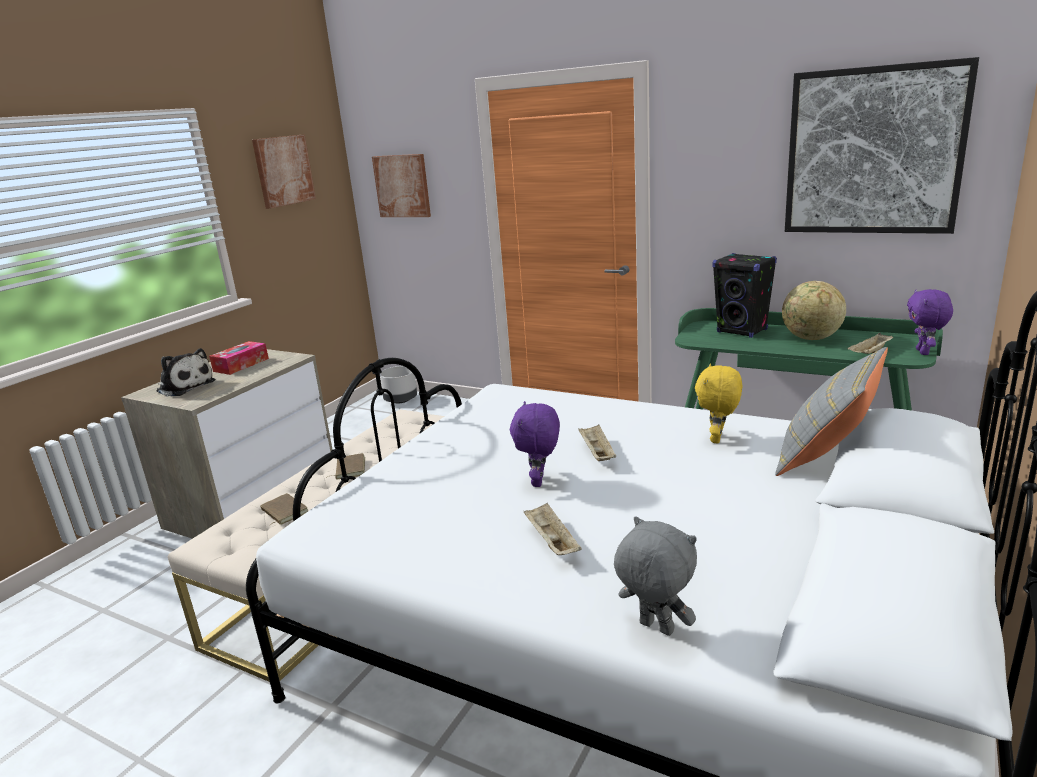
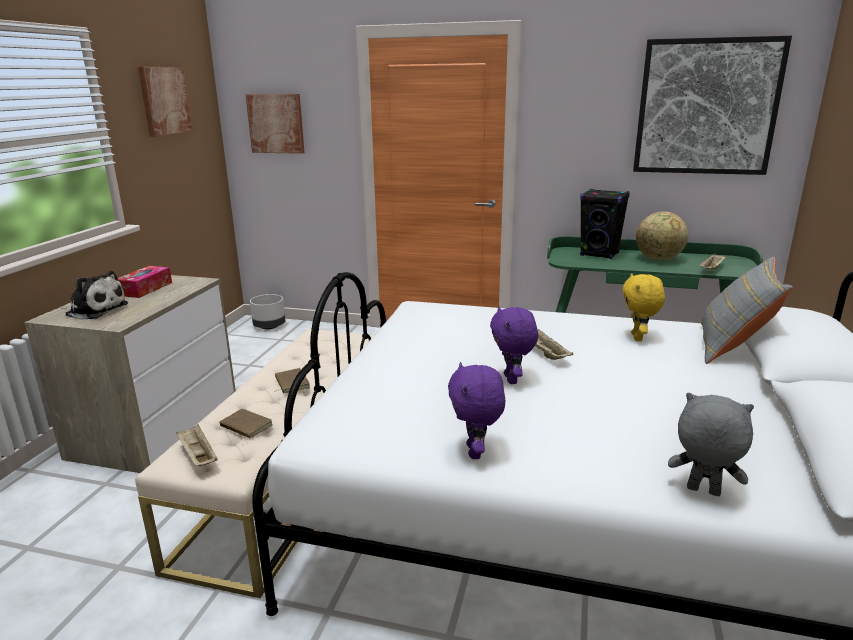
camera: 15 degrees left, 0 degrees up
(551, 542) = (560, 429): beige tray -> beige tray (198, 456)
(924, 352) = (750, 268): purple plush toy -> purple plush toy (476, 452)

